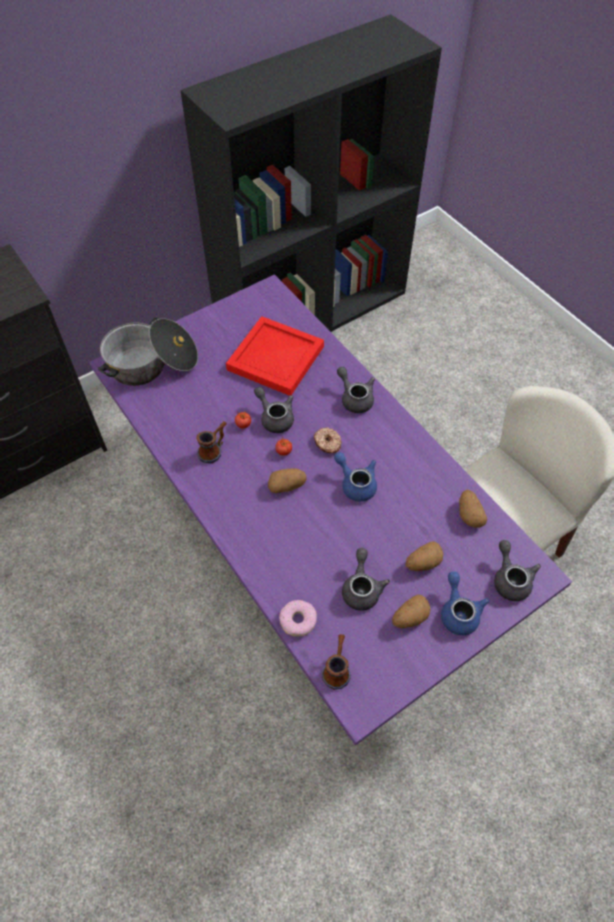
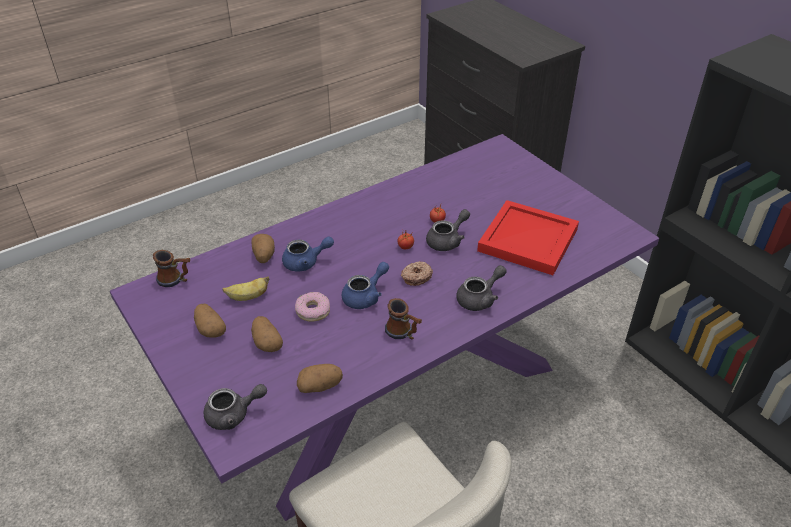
camera: 90 degrees right, 15 degrees down
(152, 364) = (504, 165): cooking pot -> none
(214, 450) = (407, 205): mug -> mug (403, 334)
(287, 486) = (365, 250): potato -> potato (264, 256)
(298, 620) = (225, 257): donut -> donut (313, 311)
(361, 588) = (248, 297): grey teapot -> banana
(458, 611) = (206, 366): blue teapot -> blue teapot (306, 262)

